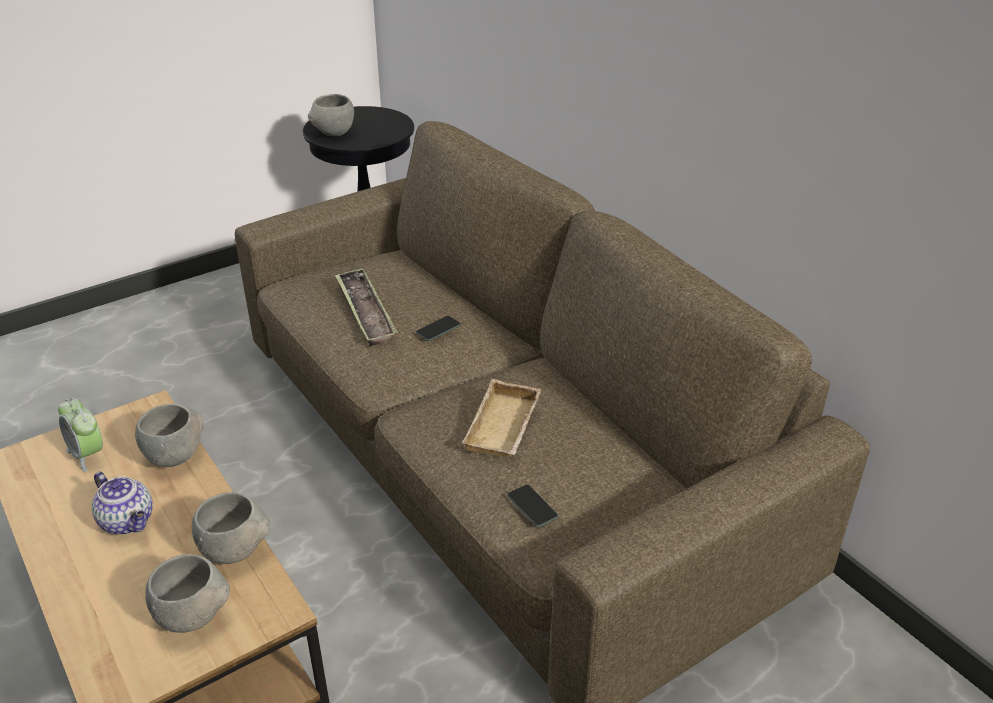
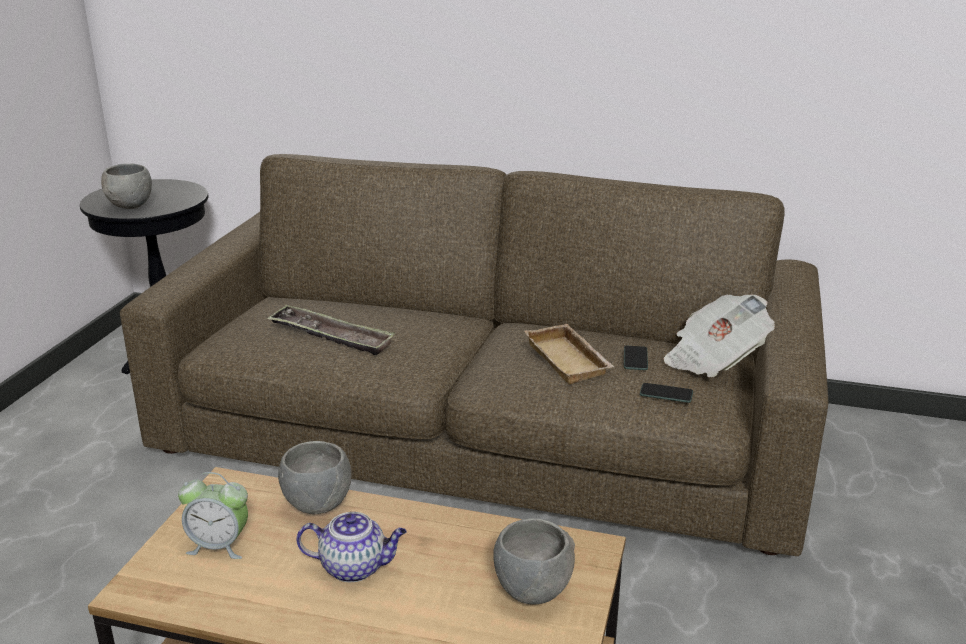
camera: 40 degrees left, 10 degrees down
(235, 552) = (491, 535): grey bowl -> none
(438, 329) = (411, 326): phone -> phone (635, 358)
(639, 494) = (714, 359): none -> newspaper

